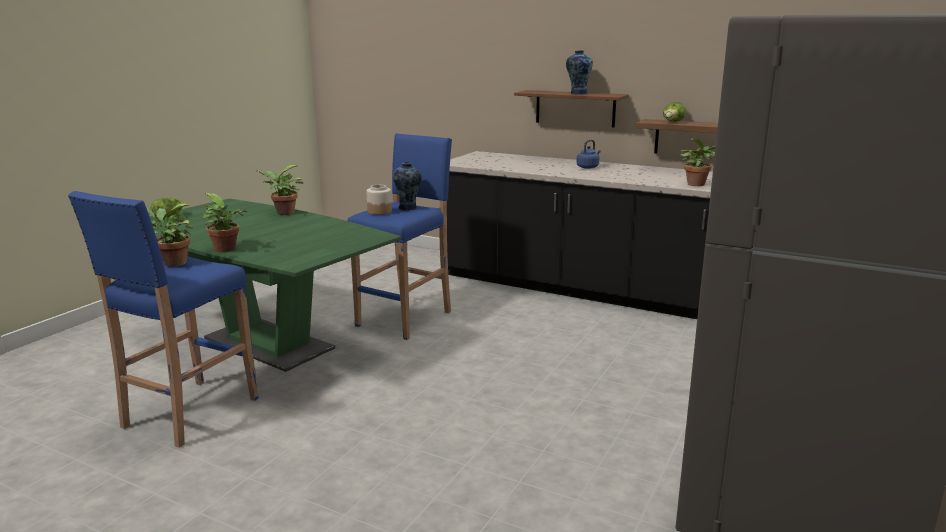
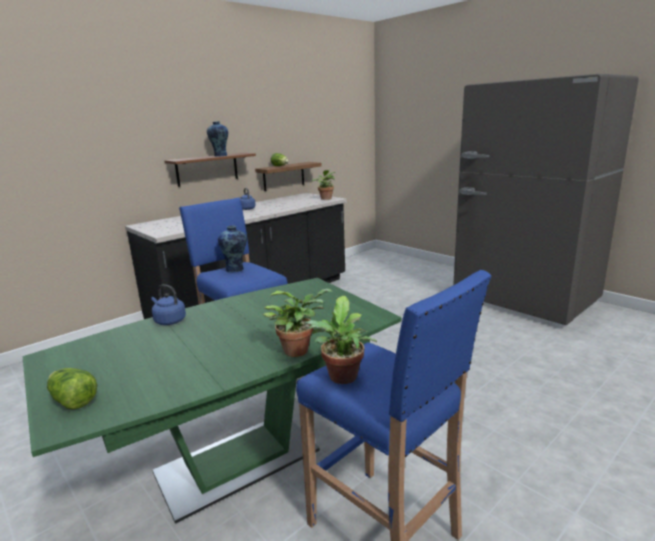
camera: 70 degrees left, 0 degrees up
(283, 213) = (169, 321): potted plant -> blue kettle
(379, 211) = (234, 279): jar -> none

